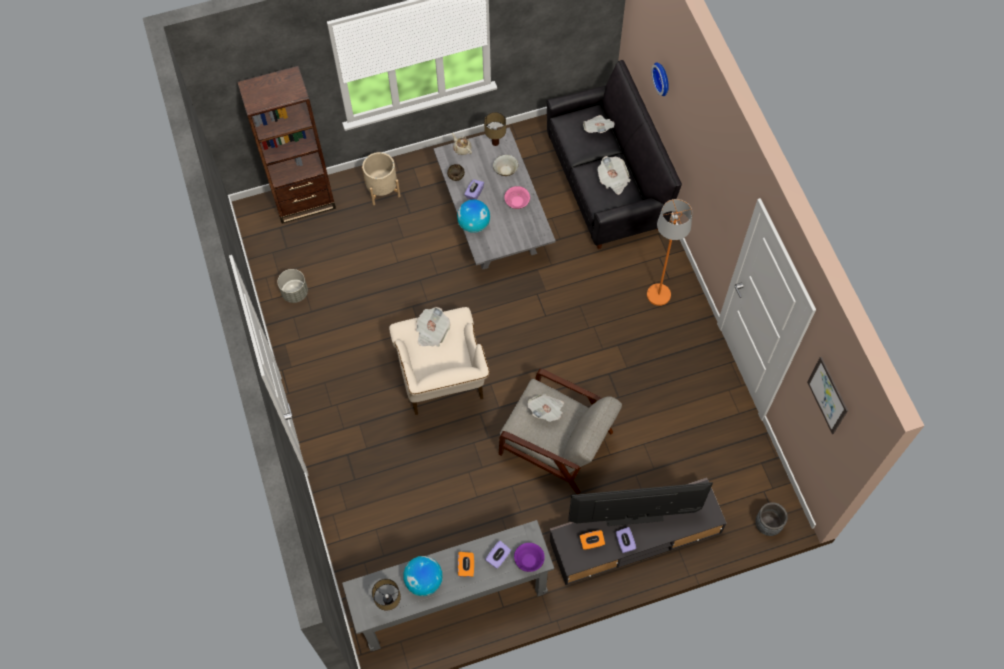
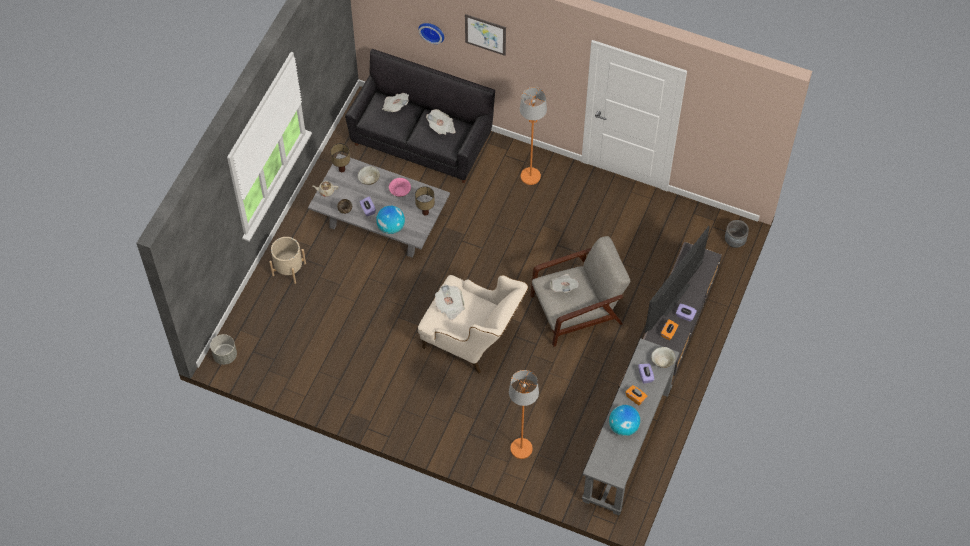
camera: 50 degrees left, 5 degrees down
(295, 292) = (315, 379): grey planter -> grey planter (225, 355)
(304, 200) = (247, 322): brown bookcase -> none
(369, 510) = (521, 449): none -> orange floor lamp
(389, 603) = (620, 456): table lamp -> table lamp (425, 212)
(529, 560) = (662, 361): purple bowl -> beige bowl
(827, 395) = (728, 116): picture -> picture (485, 34)

